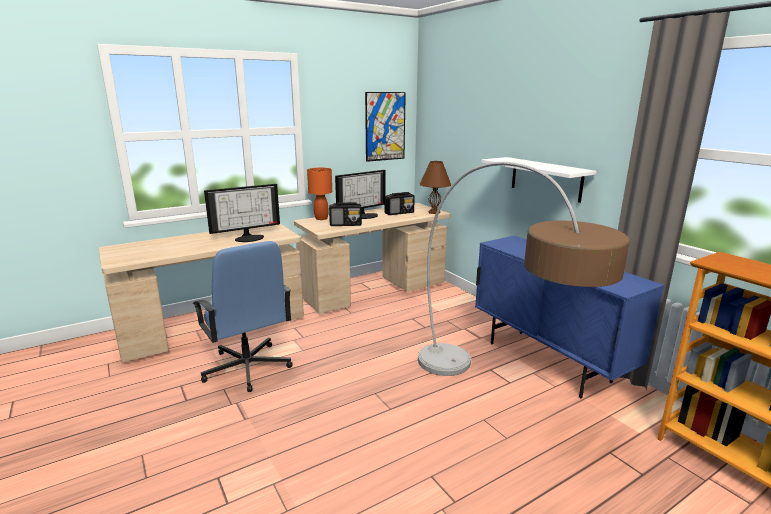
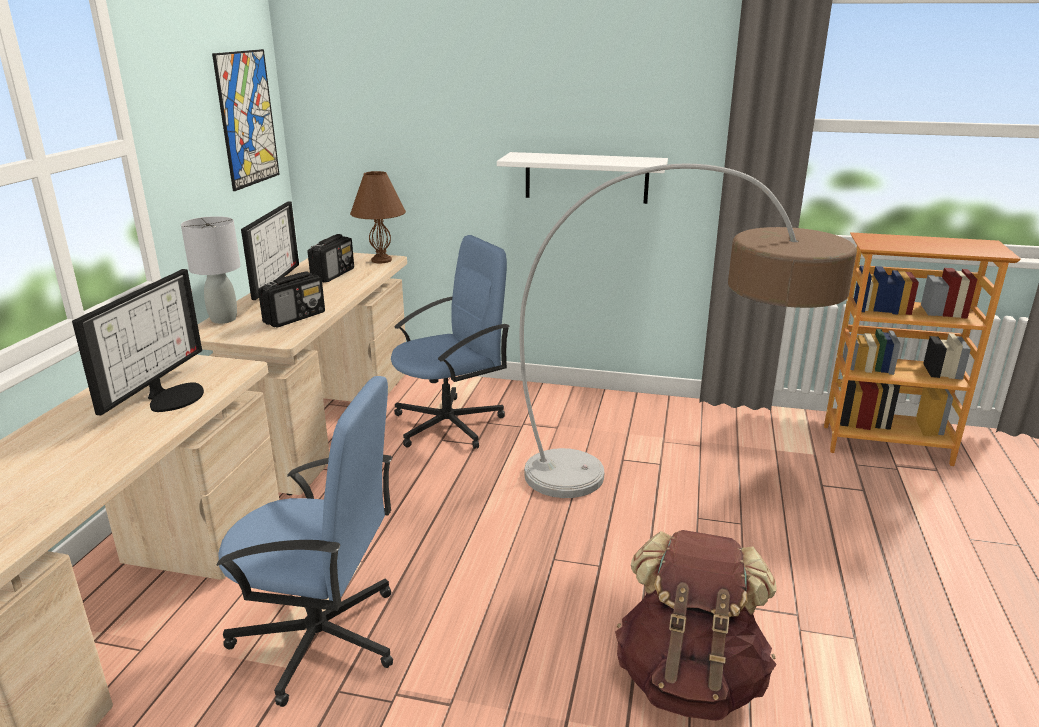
camera: 45 degrees left, 5 degrees up
(321, 218) = (223, 319): orange table lamp -> grey table lamp
(343, 483) = (690, 679): none -> brown backpack
(427, 313) = (450, 424): none -> blue office chair
(547, 362) = (658, 423): blue cabinet -> none

